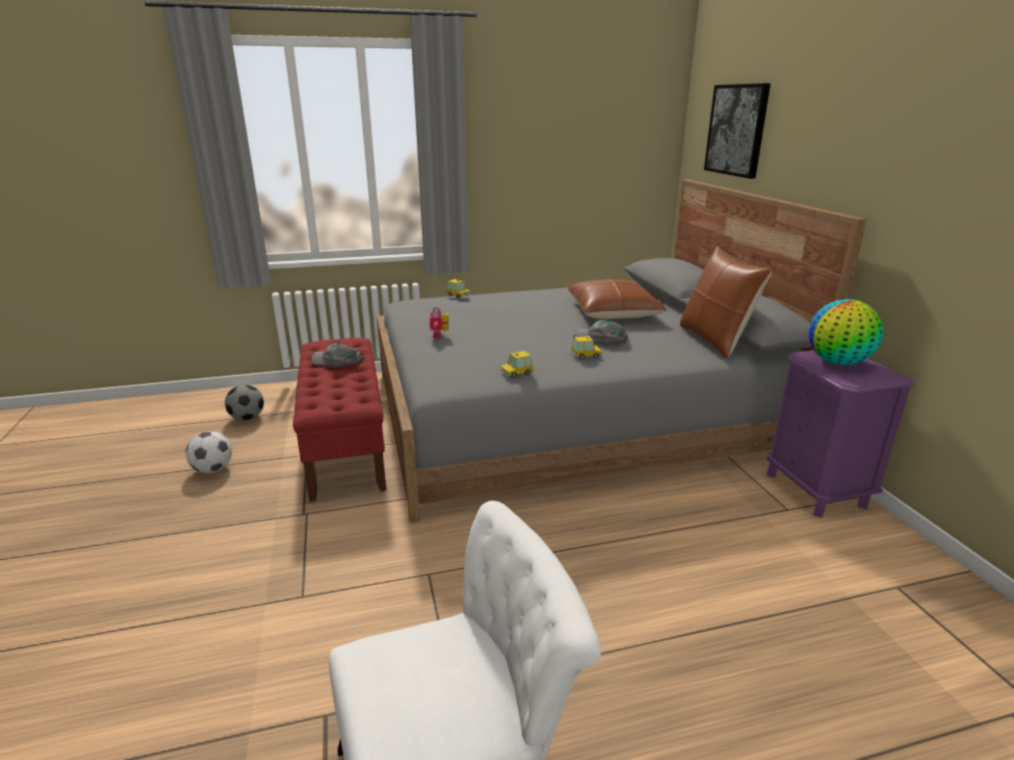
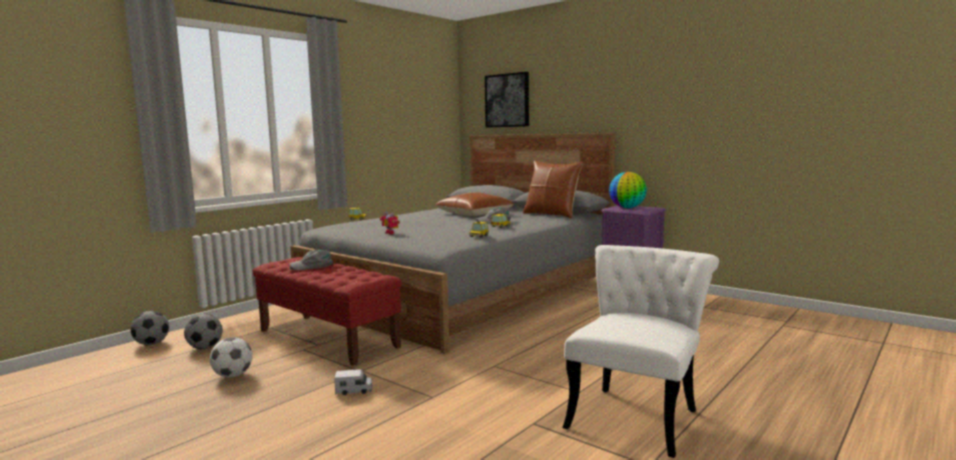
camera: 35 degrees left, 15 degrees down
(224, 397) = (151, 344): none -> football
(258, 544) = (354, 391): none -> toy truck

